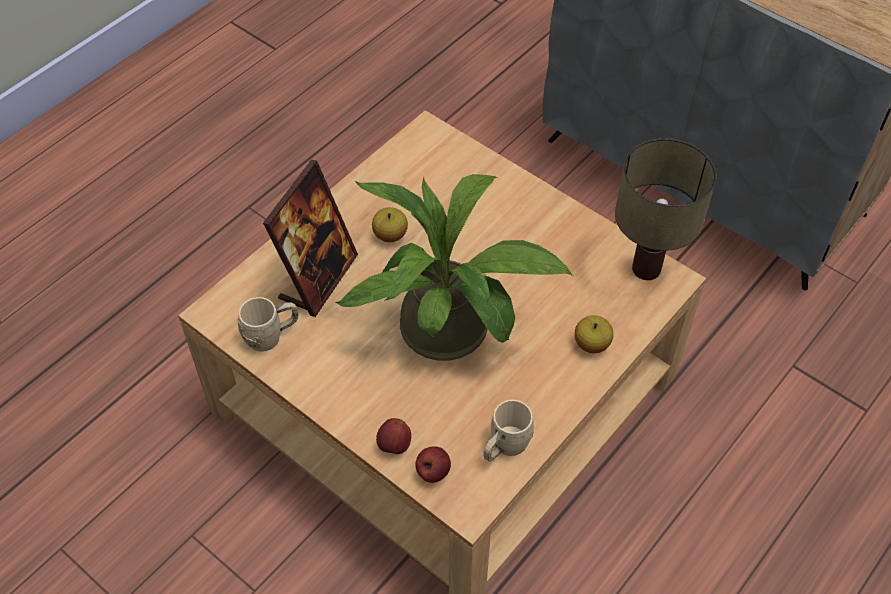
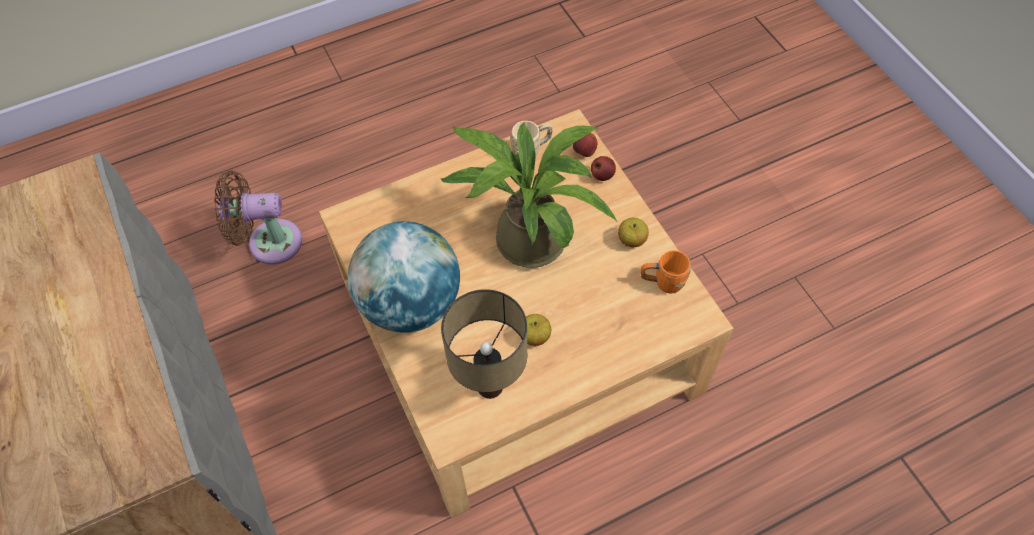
camera: 155 degrees left, 5 degrees up
(271, 335) = (662, 282): beige mug -> orange mug
(318, 278) = (610, 318): picture frame -> none
(535, 222) = (410, 303): none -> globe
(592, 344) = (433, 193): apple -> apple (631, 240)
(644, 268) = (356, 233): table lamp -> table lamp (491, 387)
(802, 391) = (269, 242): none -> brown fan

